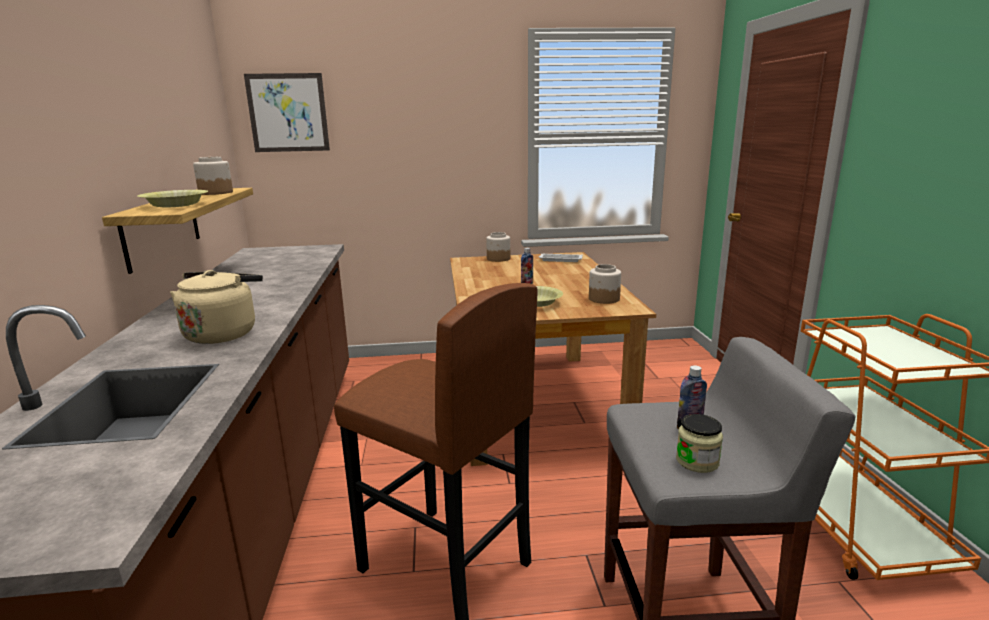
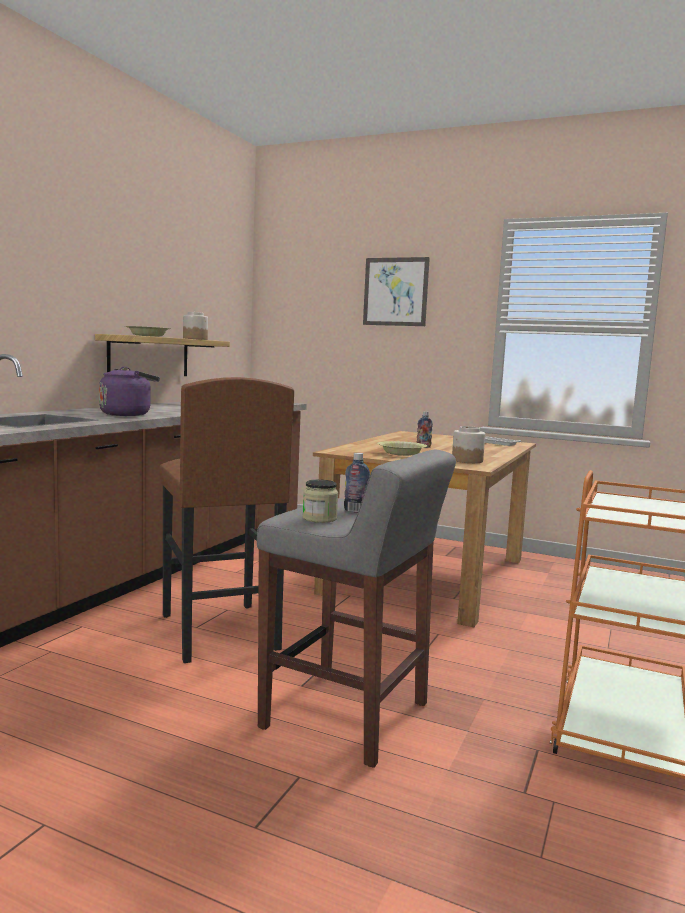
camera: 30 degrees right, 10 degrees down
(223, 333) = (128, 414): beige kettle -> purple kettle
(288, 113) = (293, 294): picture -> picture (395, 291)
(498, 259) = (439, 436): jar -> none

